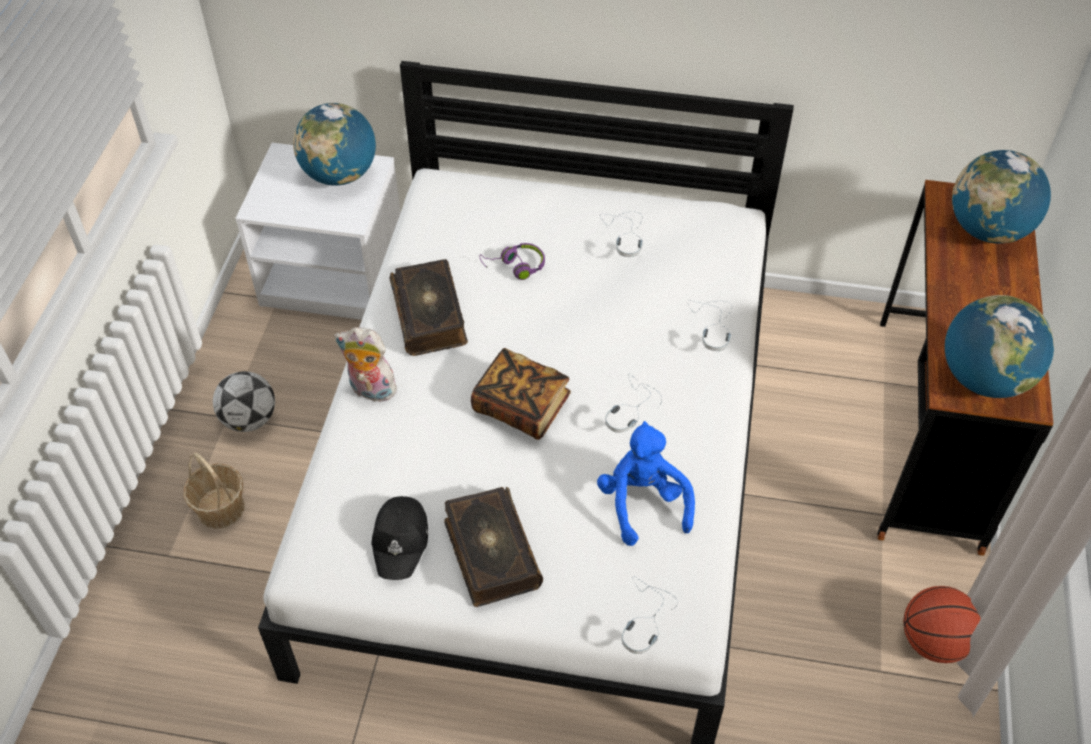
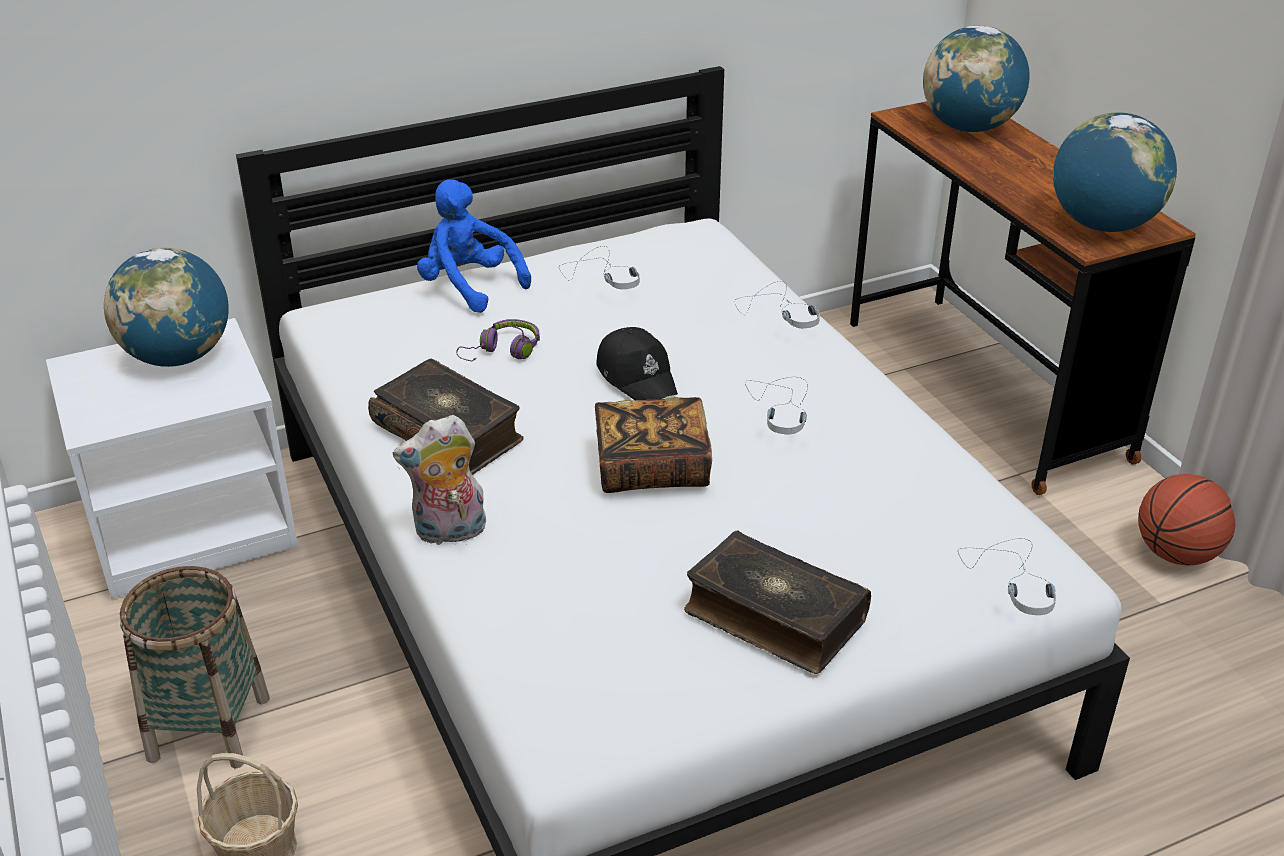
camera: 35 degrees left, 15 degrees down
(249, 419) = (209, 727): football -> basket
(401, 541) = (653, 659): black cap -> black cap (637, 376)
(643, 503) = (880, 492): blue plush toy -> blue plush toy (469, 286)

